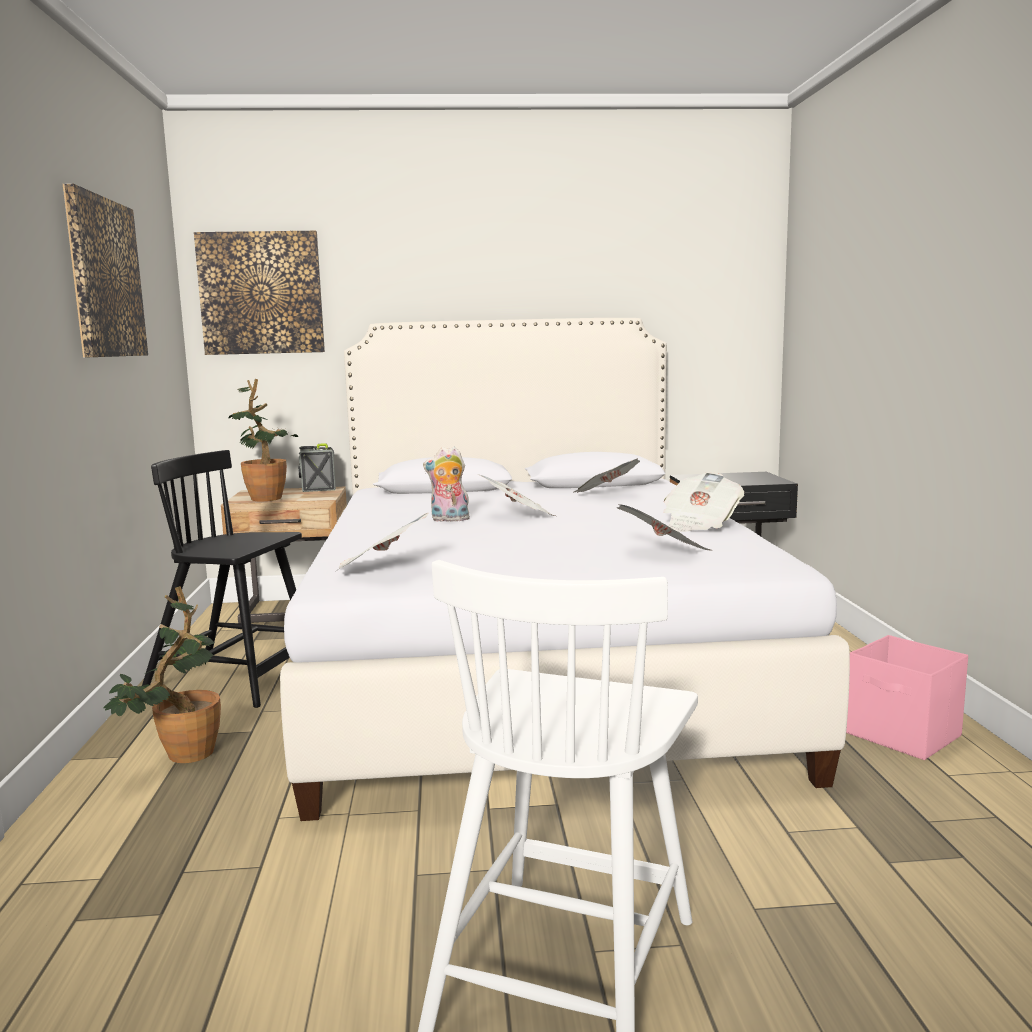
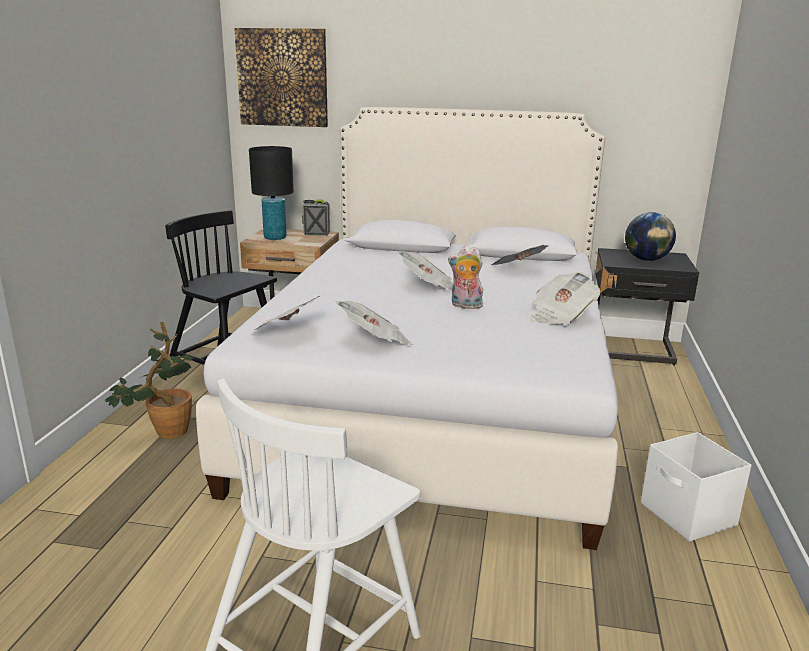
camera: 15 degrees right, 10 degrees up
(105, 278) = (144, 80): picture -> none
(266, 497) = (275, 238): potted plant -> black table lamp
(449, 520) = (374, 284): plush toy -> plush toy (465, 306)
(664, 553) = (503, 346): newspaper -> newspaper (375, 341)
(732, 479) = (646, 259): none -> globe
(904, 735) = (688, 515): pink storage box -> white storage box

